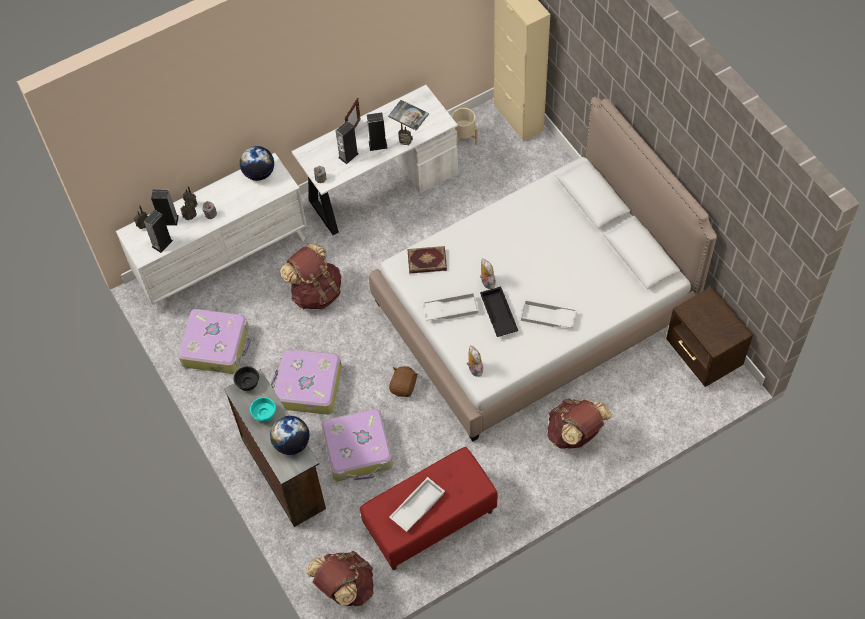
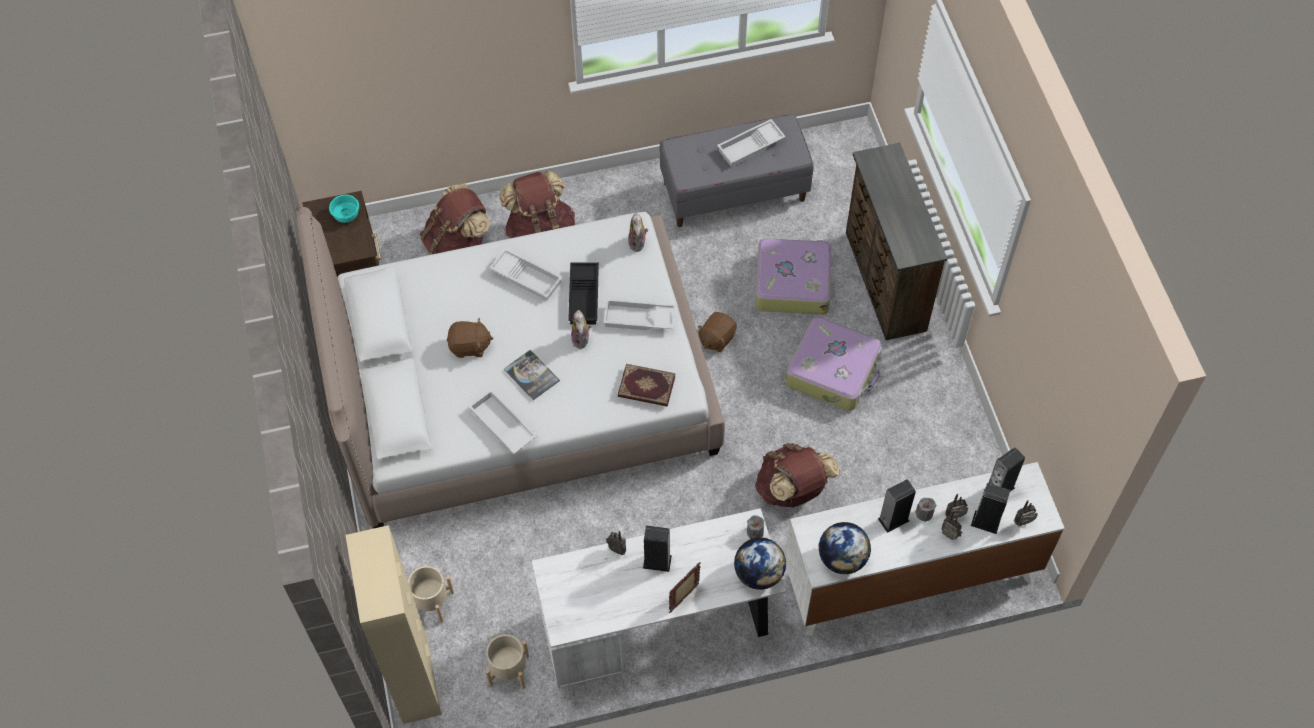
camera: 165 degrees left, 0 degrees up
(216, 346) = (939, 455): suitcase -> none
(247, 383) = (917, 255): black bowl -> none
(264, 414) = (904, 217): turquoise bowl -> turquoise bowl (347, 214)
(292, 443) = (878, 178): globe -> globe (759, 574)
(345, 587) = (844, 154): brown backpack -> brown backpack (458, 246)
(348, 155) = (705, 557): speaker -> speaker (893, 519)
(408, 115) = (596, 598): book -> book (531, 375)
(430, 521) = (734, 191): red bench -> grey bench
(517, 209) = (501, 425): none -> white tray
(529, 159) = (432, 602): none -> beige planter
(565, 255) = (470, 346): none -> brown plush toy

